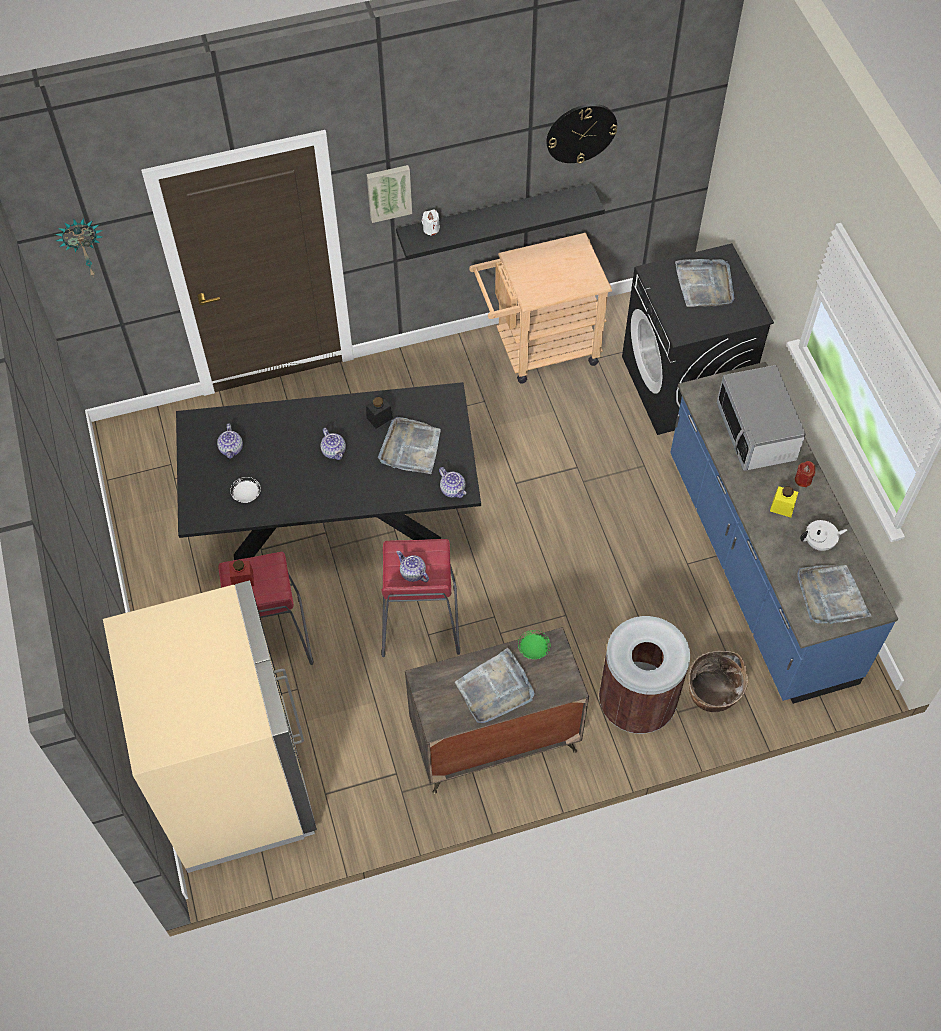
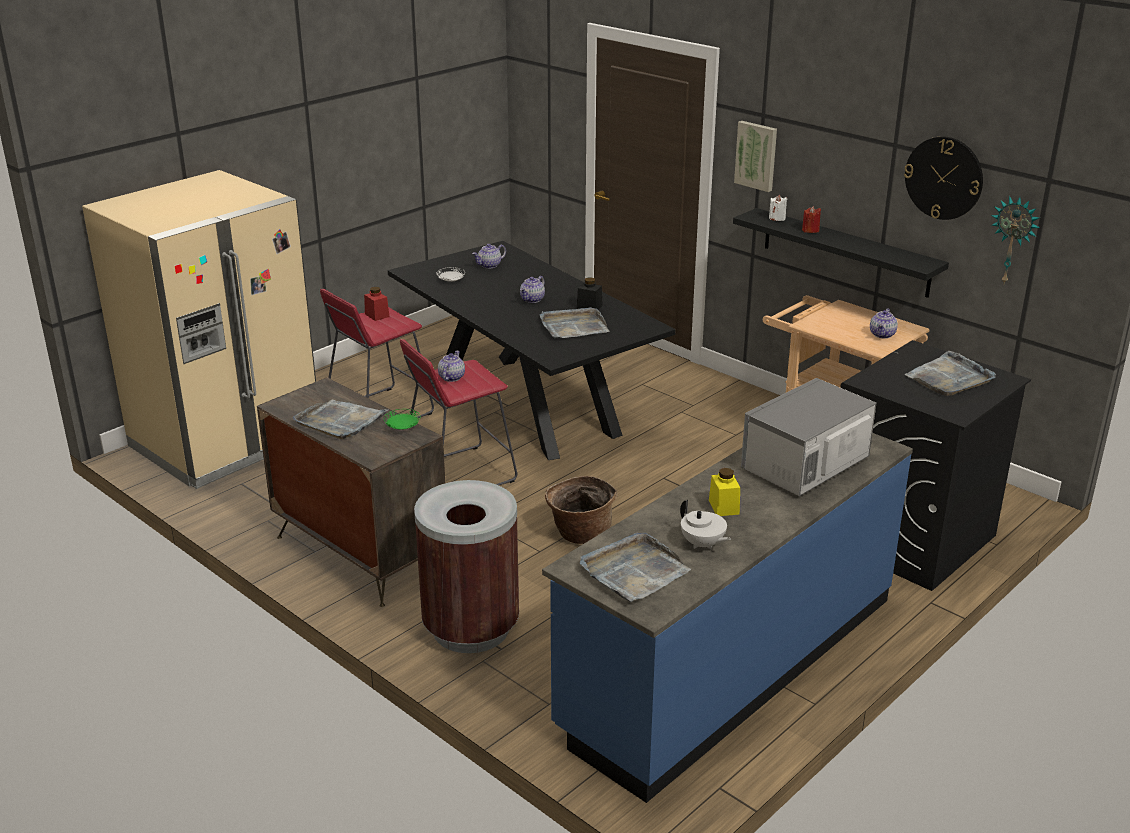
camera: 60 degrees right, 30 degrees down
(83, 245) = (540, 83): wall clock -> wall clock (1013, 240)
(453, 489) = (550, 354): teapot -> teapot (882, 335)
(711, 696) = (523, 680): basket -> basket (580, 534)
(803, 480) = (779, 511): red candle -> red candle (810, 230)

